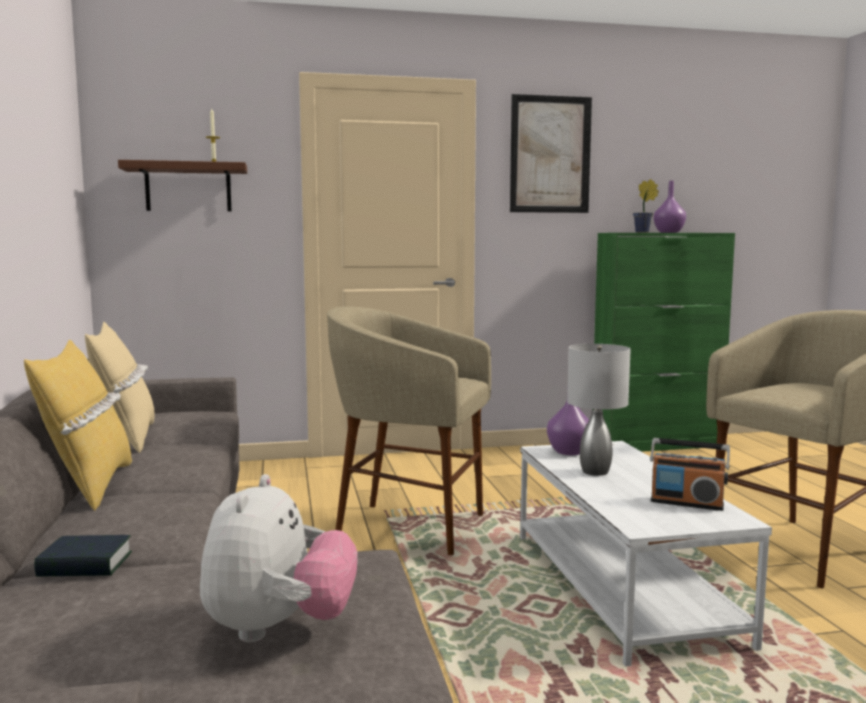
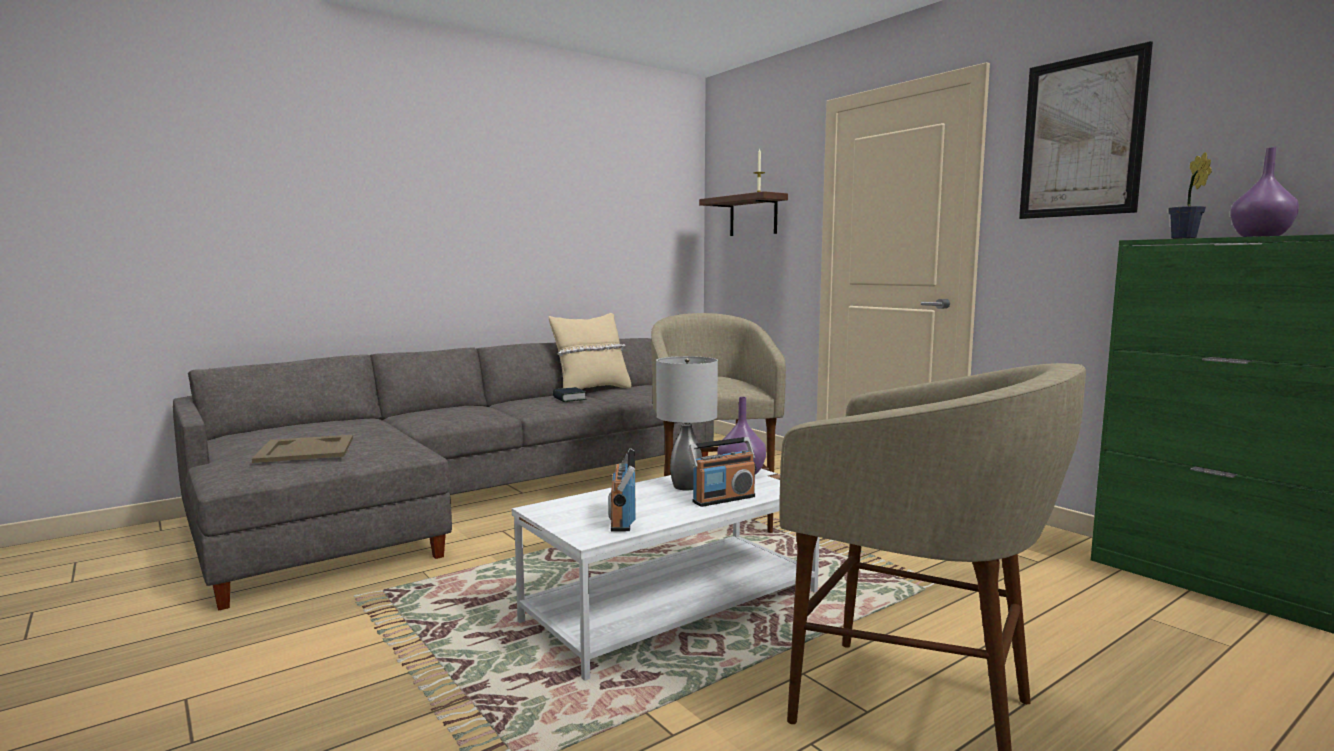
camera: 65 degrees right, 0 degrees up
(85, 565) = (384, 419): book -> book (569, 398)
(88, 487) = (495, 401): yellow pillow -> none
(279, 629) = (306, 449): plush toy -> beige tray
(642, 467) = (723, 499): none -> radio

